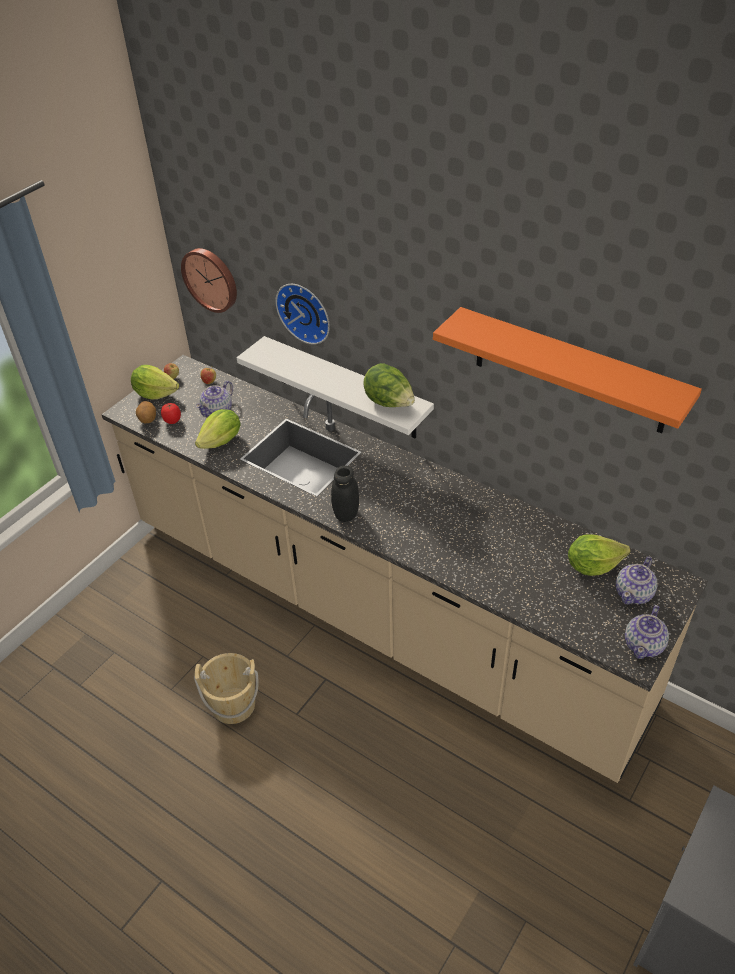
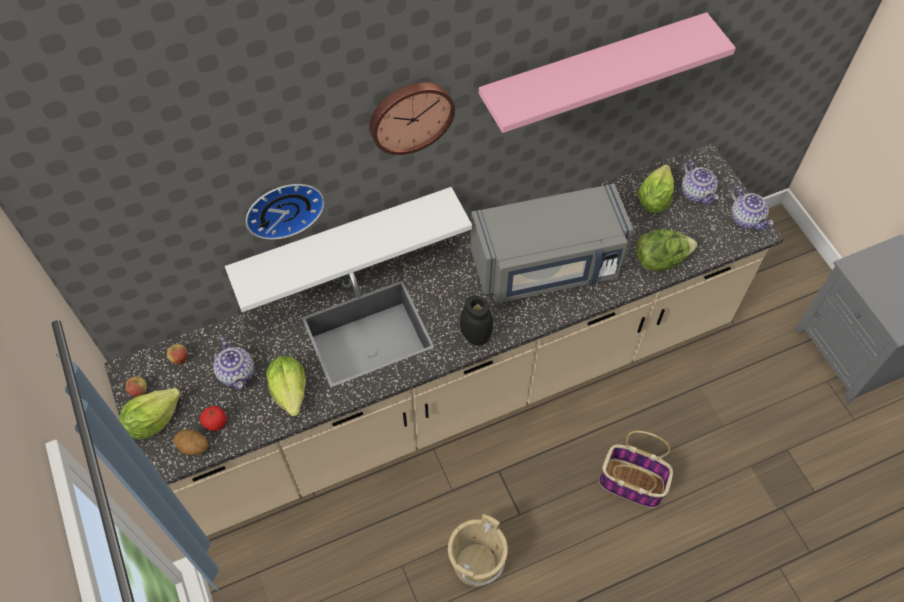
camera: 60 degrees left, 15 degrees up
(211, 279) = (133, 261): wall clock -> wall clock (410, 115)
(385, 789) = (632, 483): none -> basket
(389, 403) = (425, 218): lettuce -> lettuce (660, 260)
(451, 527) = (547, 266): none -> grey microwave
(569, 371) = (591, 71): orange shelf -> pink shelf

